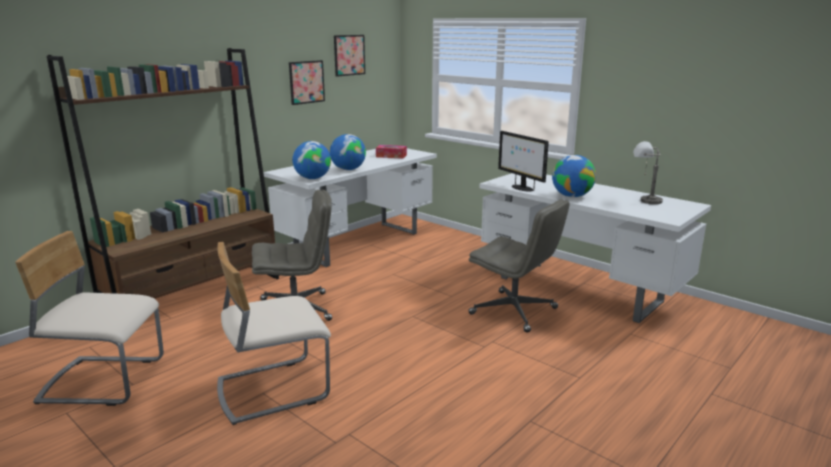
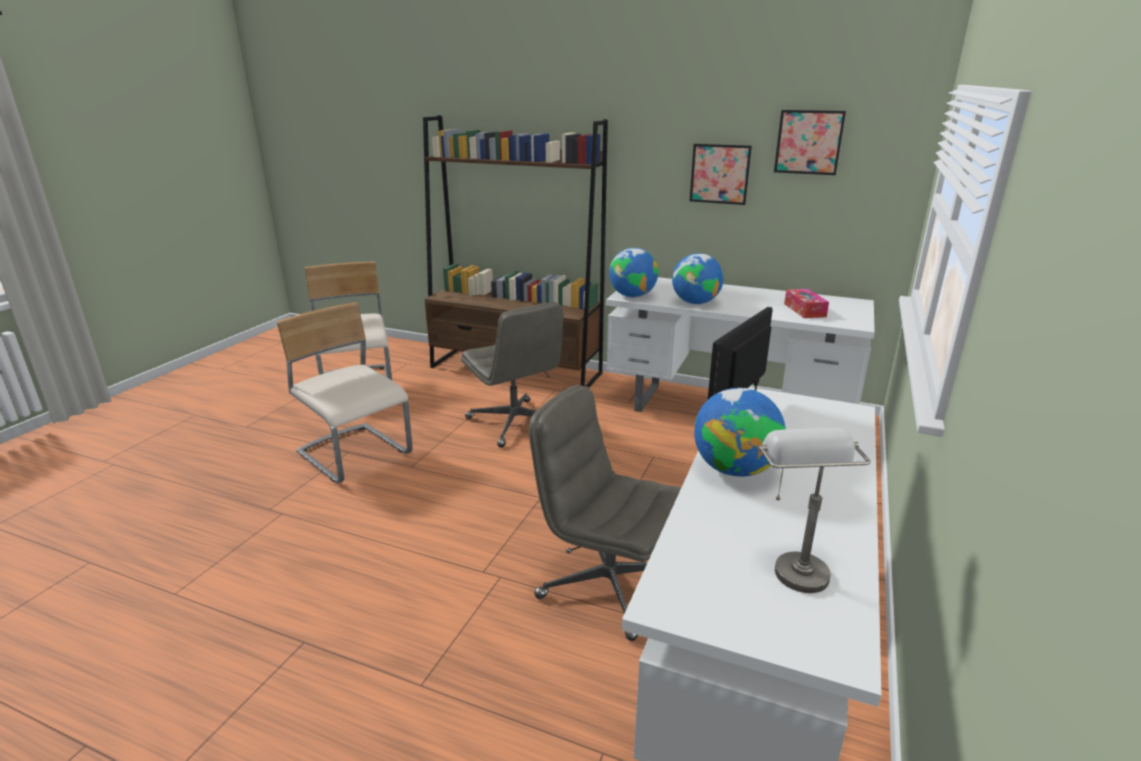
camera: 70 degrees right, 5 degrees up
(514, 311) = (607, 585): grey office chair -> grey office chair turned 105 degrees clockwise

